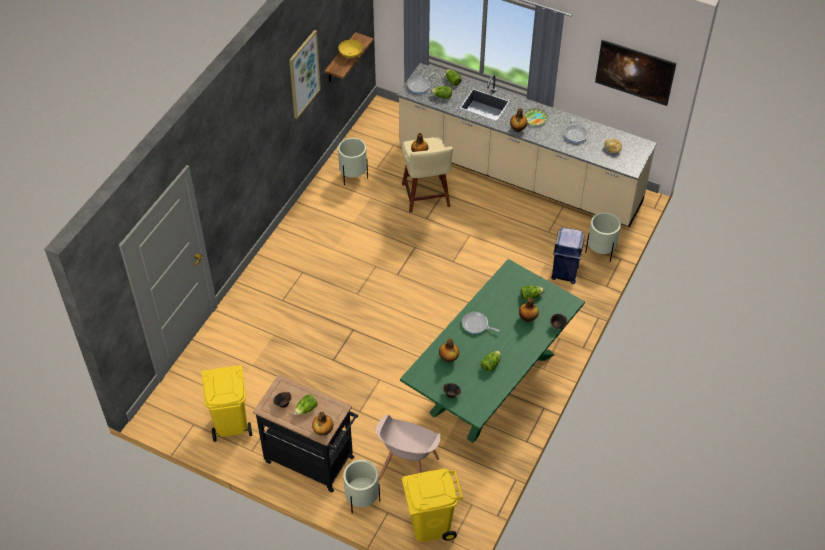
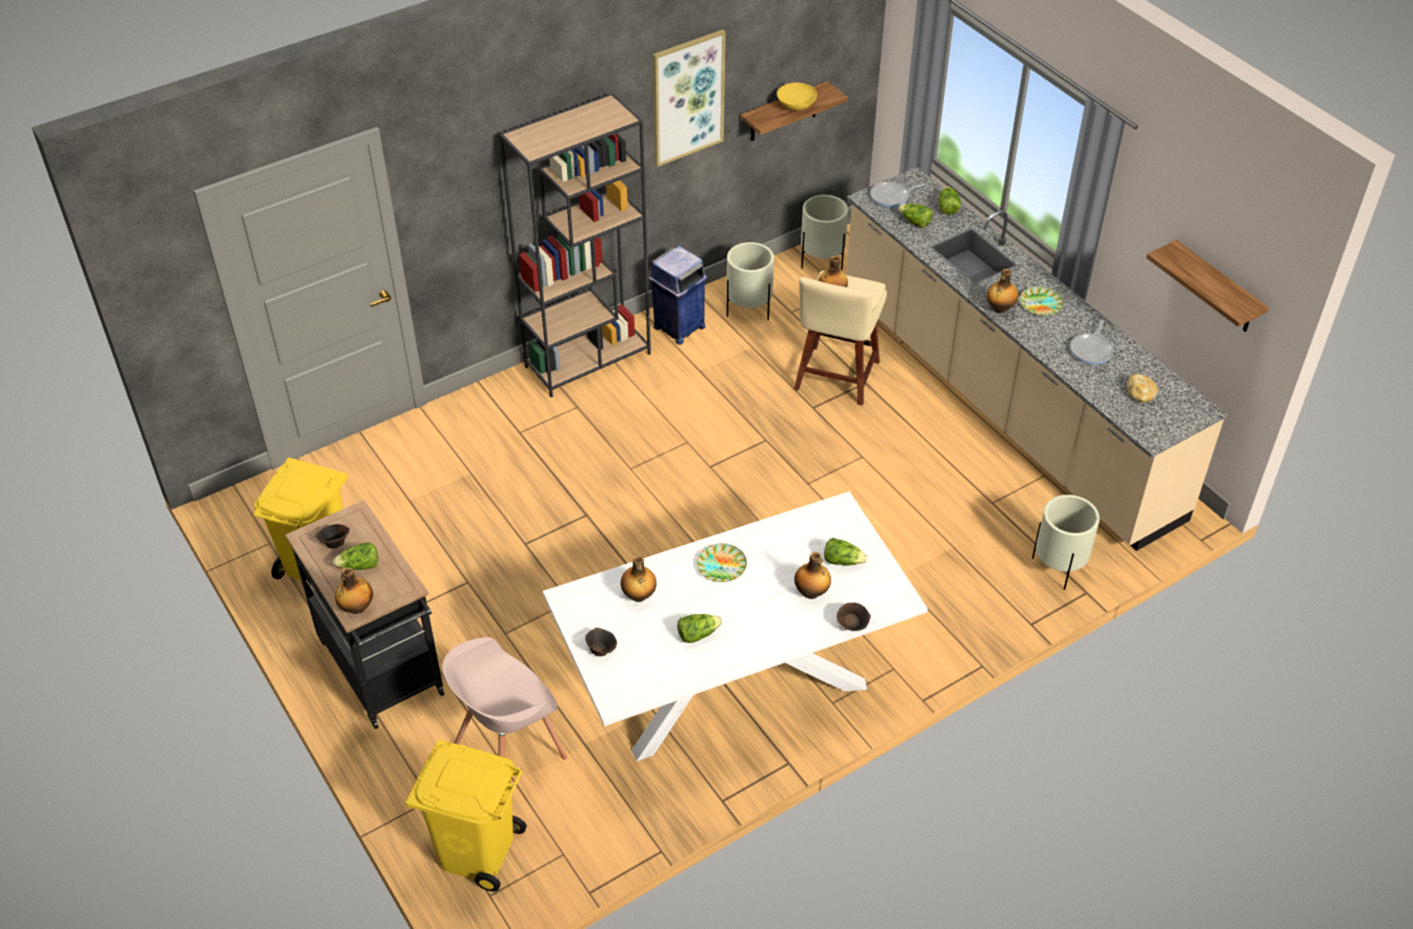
camera: 30 degrees right, 5 degrees down
(287, 242) = (588, 359): none -> bookcase
(362, 500) = (408, 762): beige planter -> beige planter (821, 261)
(476, 325) = (721, 566): frying pan -> plate
(491, 383) = (733, 686): green dining table -> white dining table
(564, 273) = (974, 574): blue trash can -> blue trash can (678, 328)
(633, 82) = (1217, 289): picture -> shelf

